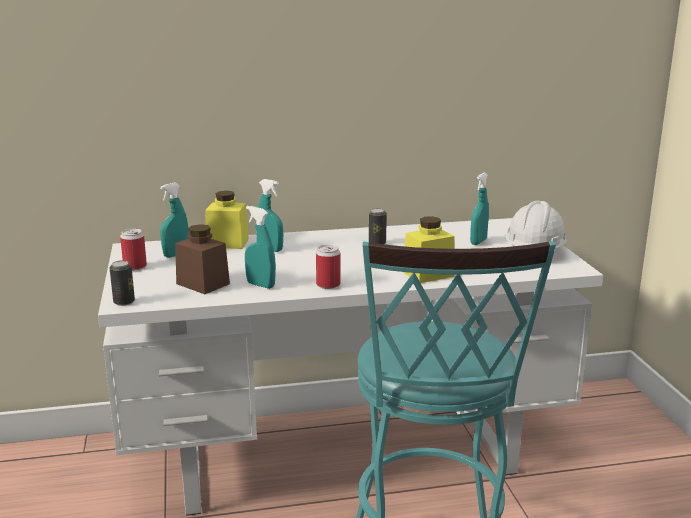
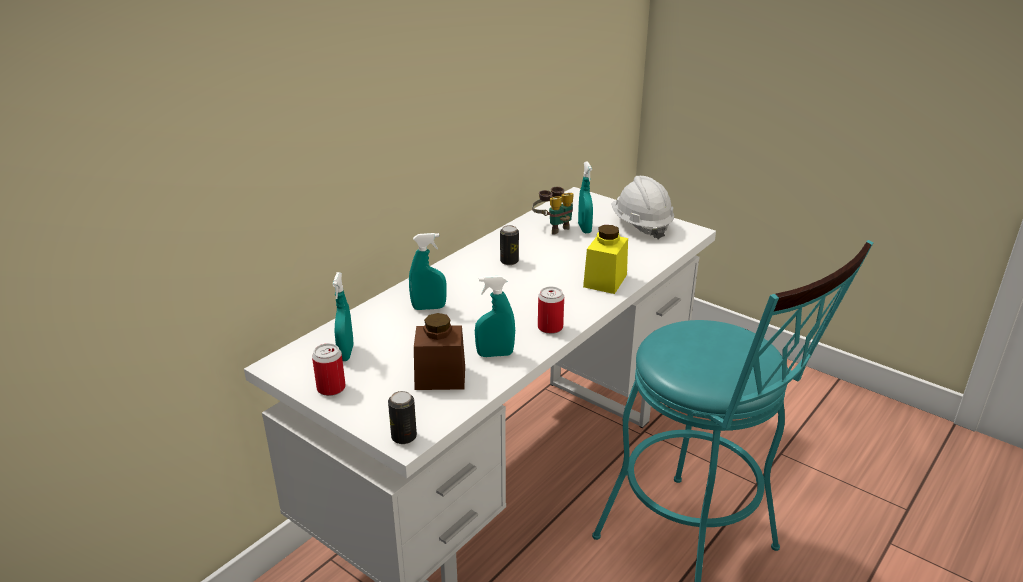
camera: 40 degrees left, 10 degrees up
(227, 243) = (372, 316): yellow jar -> none
(454, 234) = (553, 227): none -> binoculars

